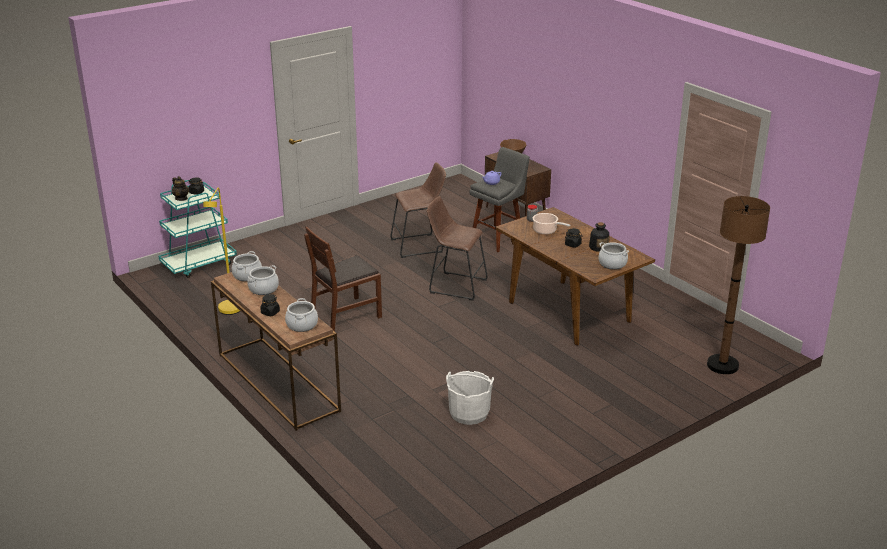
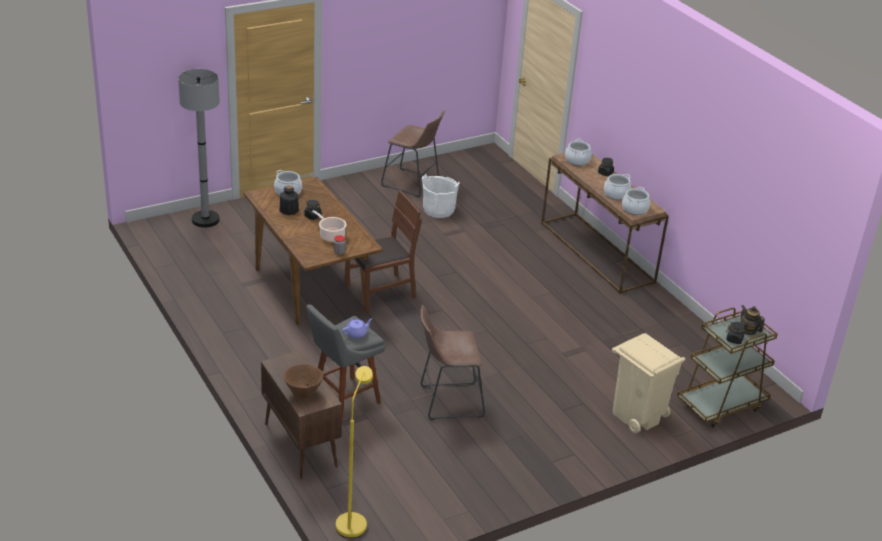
camera: 175 degrees left, 5 degrees up
(199, 264) = (721, 405): turquoise cart -> brown cart
(228, 312) = (662, 330): yellow floor lamp -> yellow floor lamp (353, 520)
(271, 251) = (637, 415): none -> beige trash can
(345, 315) = (539, 312): brown chair -> brown chair (380, 292)
(455, 285) = (418, 334): brown stool -> brown stool (413, 184)
(722, 365) = (205, 220): brown floor lamp -> grey floor lamp

